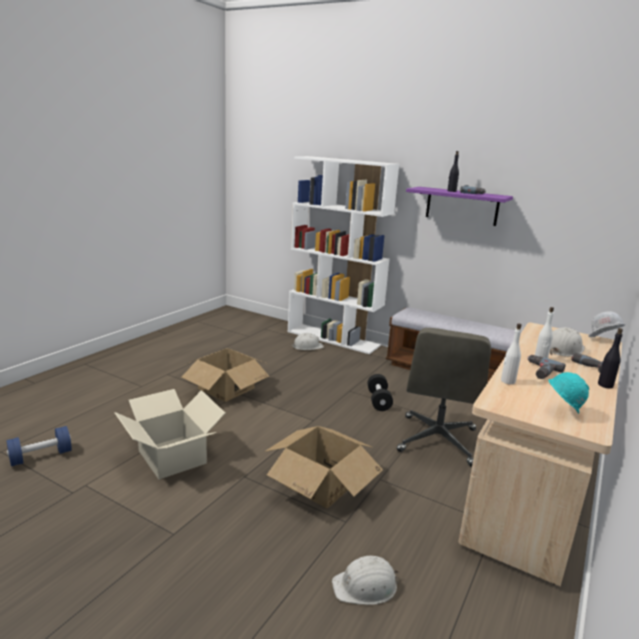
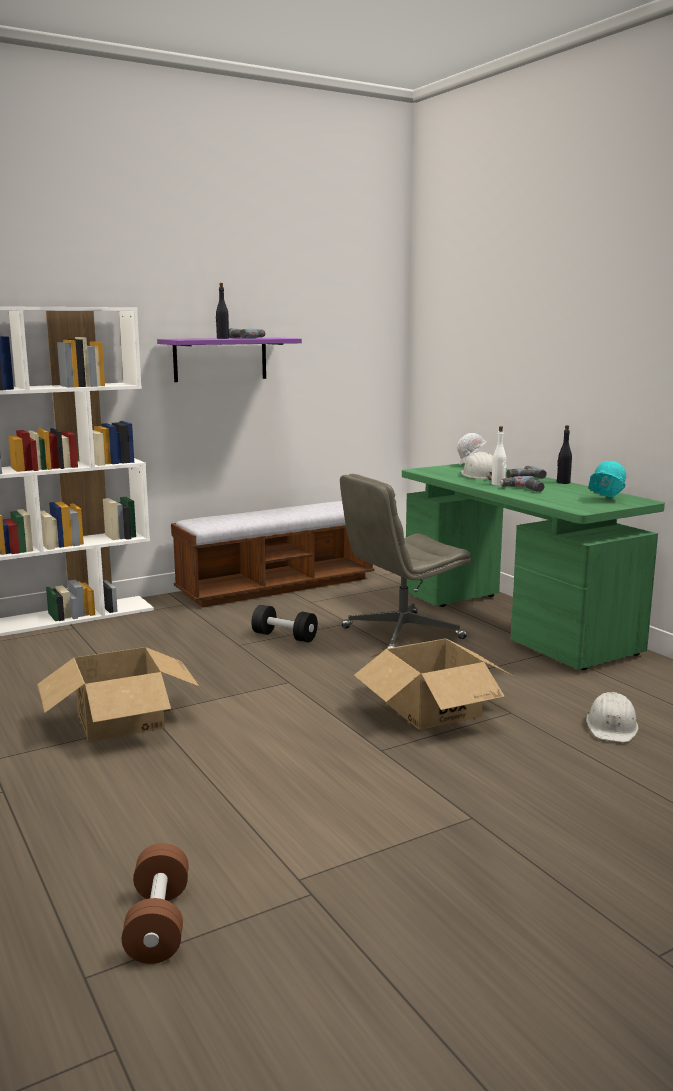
camera: 60 degrees left, 5 degrees down
(41, 456) = (158, 924): blue dumbbell -> brown dumbbell
(172, 456) = (284, 793): cardboard box -> none
(307, 346) = (66, 637): white hard hat -> none
(437, 441) = (401, 634): grey office chair -> grey office chair turned 105 degrees clockwise
(507, 381) = (538, 499): white bottle -> none
(532, 489) = (513, 623): beige desk -> green desk

